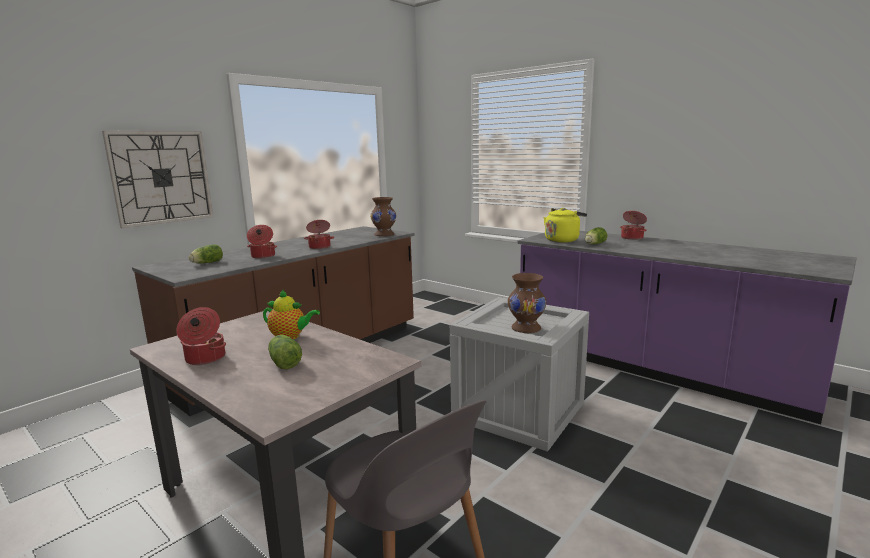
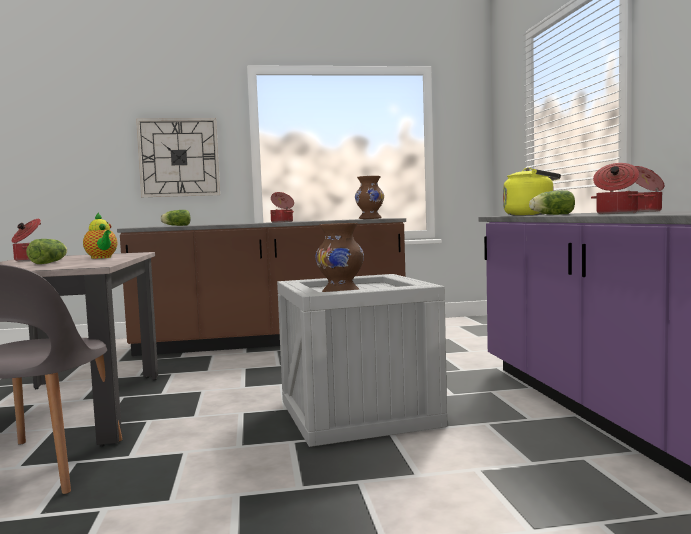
camera: 40 degrees right, 10 degrees down
(262, 256) = (222, 224): cooking pot -> cooking pot (615, 213)

